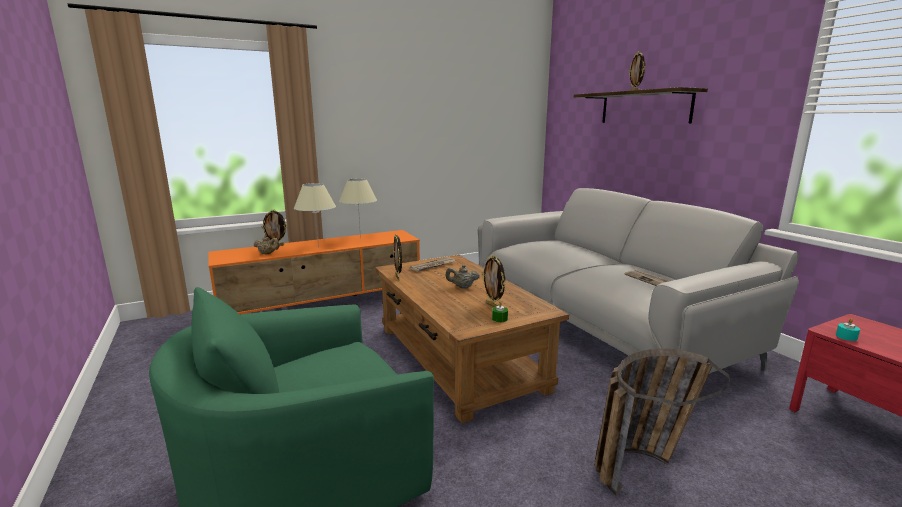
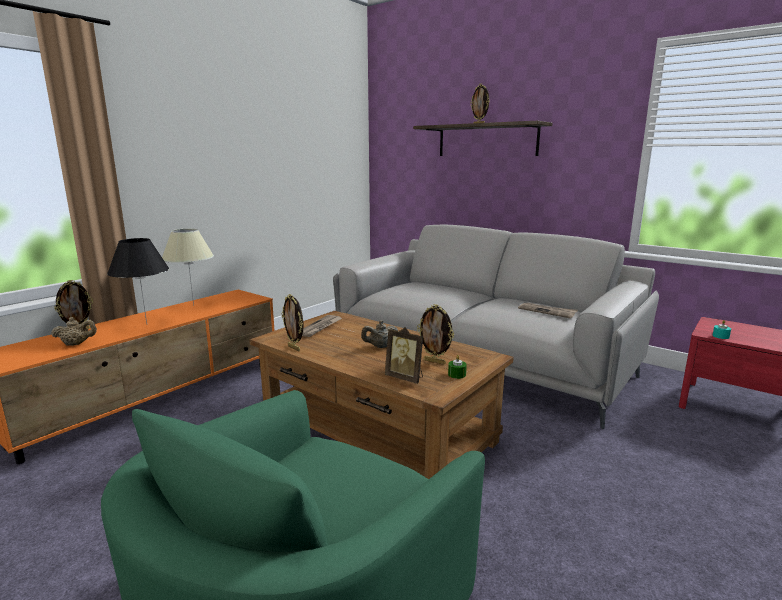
camera: 25 degrees left, 0 degrees up
(318, 247) = (146, 325): beige table lamp -> black table lamp
(455, 313) = (405, 378): none -> picture frame
(643, 464) = (624, 490): basket -> none

